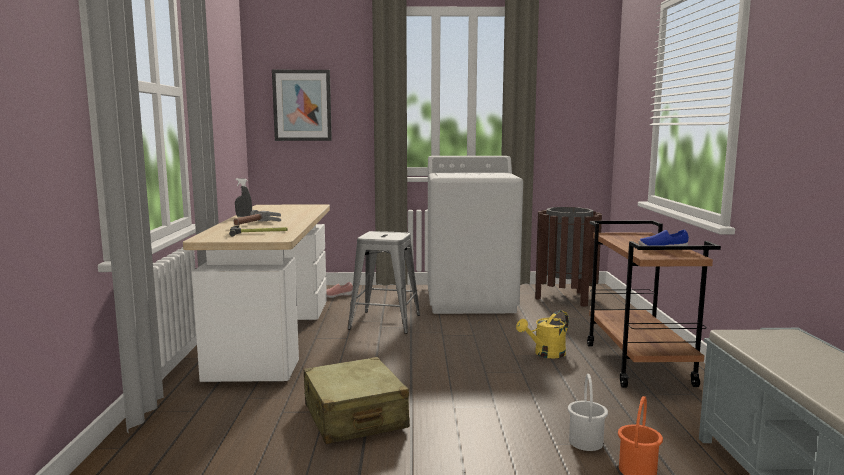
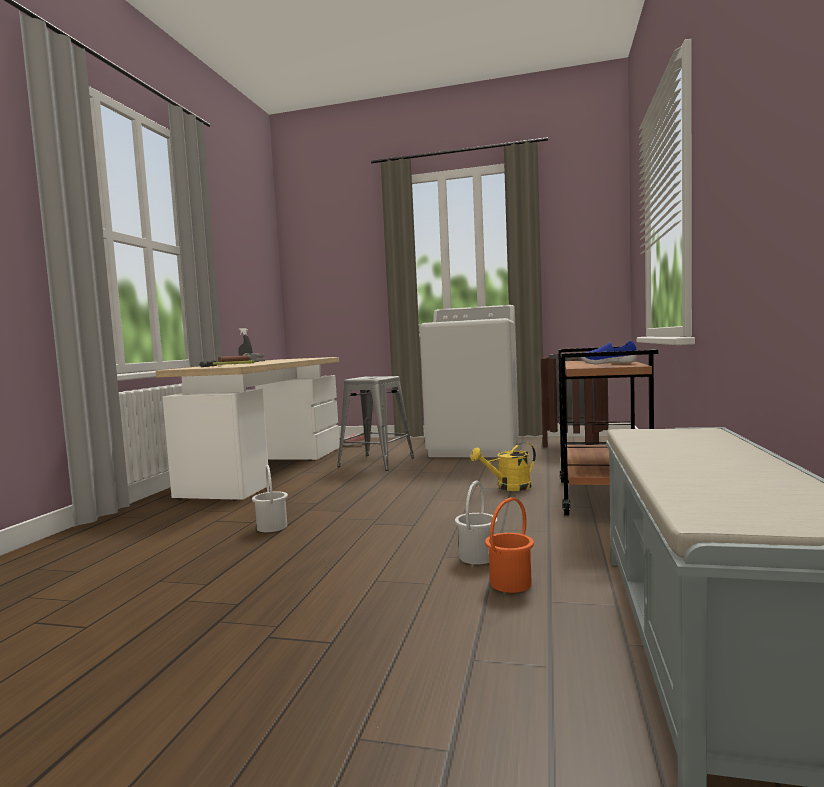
camera: 15 degrees right, 5 degrees down
(302, 105) = (327, 273): picture -> none
(354, 417) = (272, 527): beige suitcase -> white bucket

